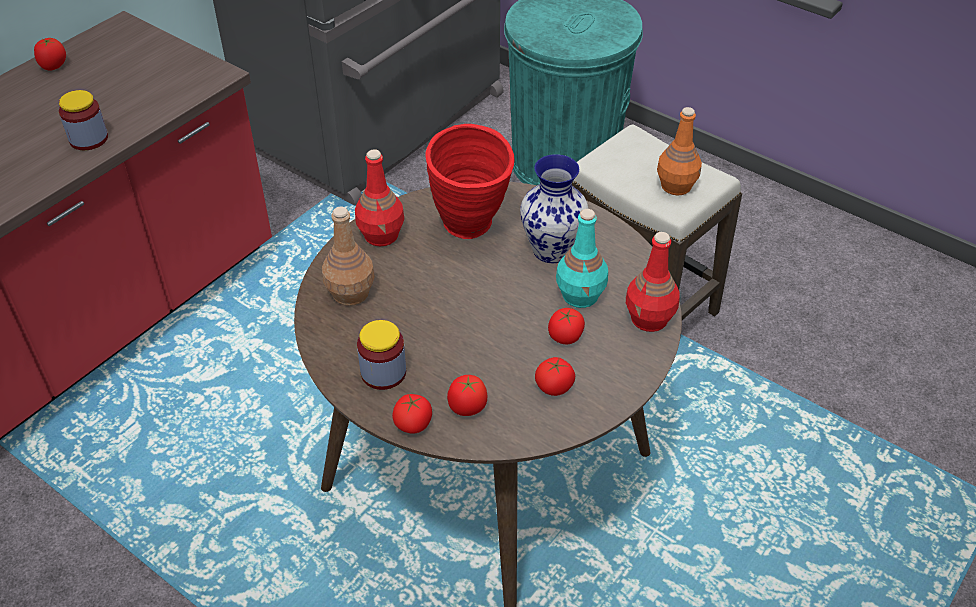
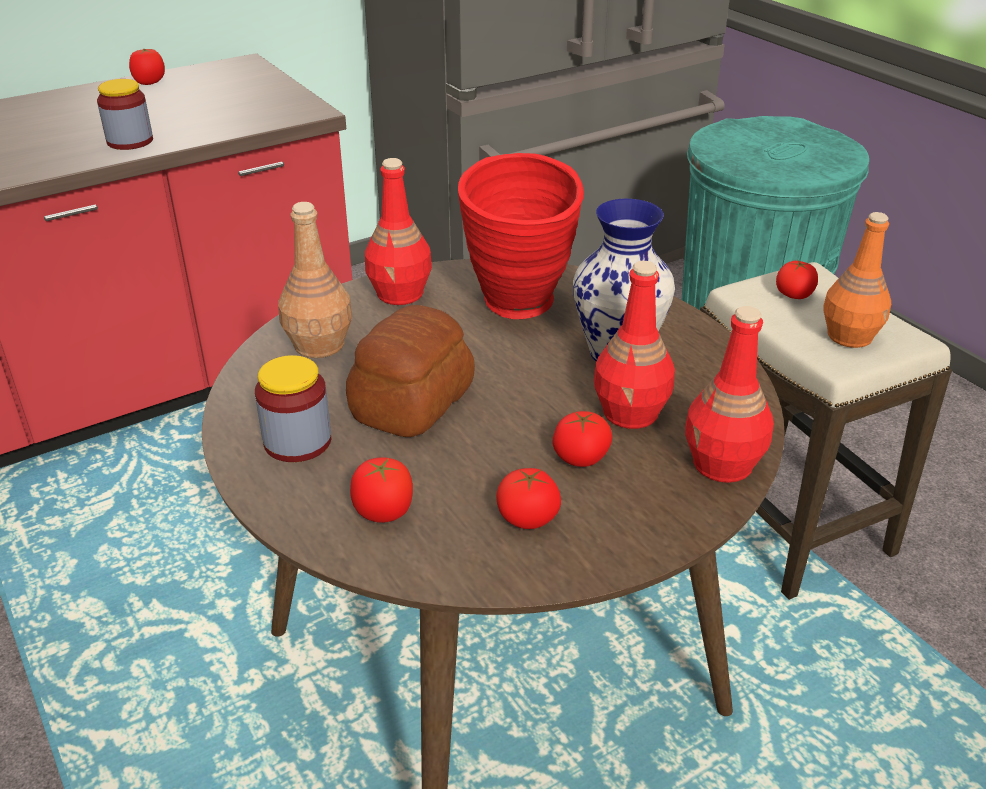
camera: 20 degrees right, 10 degrees down
(413, 424) = (293, 514): tomato -> tomato (794, 295)
(439, 324) = (410, 403): none -> bread
(581, 295) = (631, 413): turquoise bottle -> red bottle

